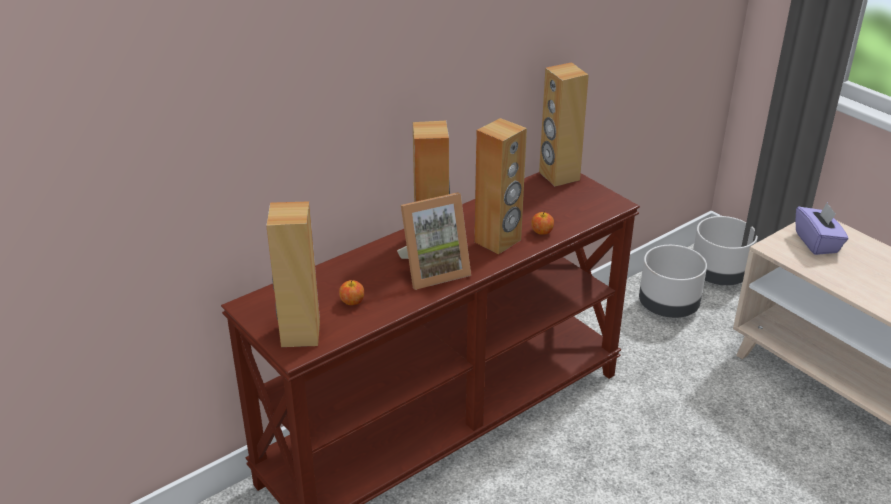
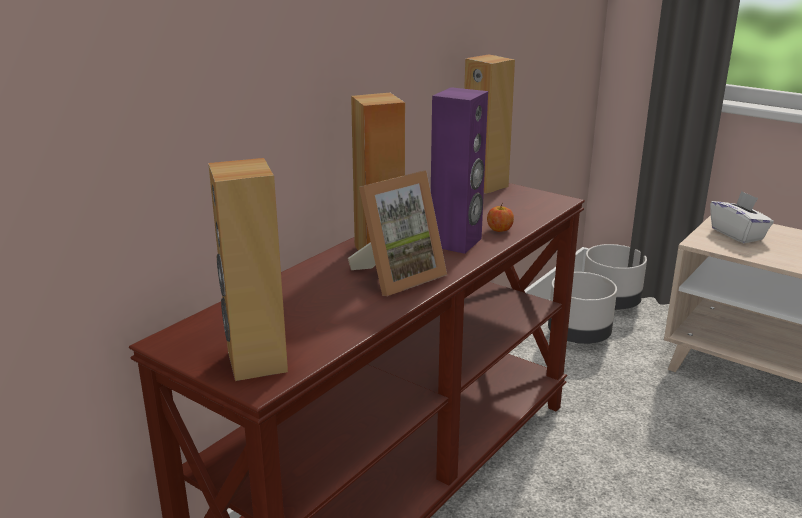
camera: 15 degrees left, 10 degrees down
(352, 302) = (311, 319): apple -> none
(498, 241) = (456, 242): brown speaker -> purple speaker
(817, 242) = (737, 234): purple tissue box -> white tissue box

